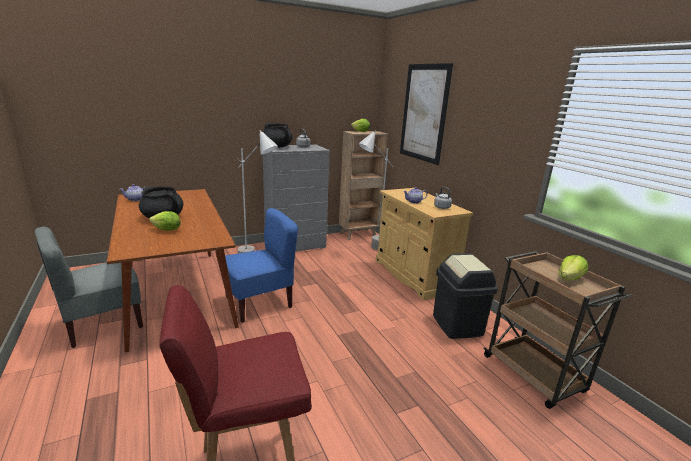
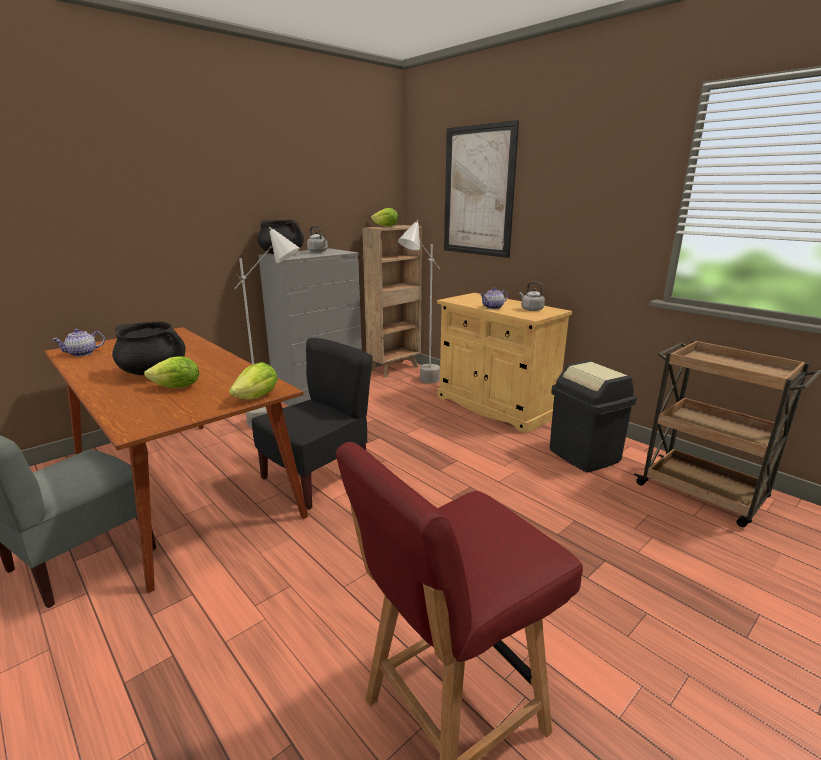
camera: 15 degrees left, 0 degrees up
(259, 303) = (316, 478): blue chair -> black chair
(569, 279) = (742, 366): lettuce -> lettuce (257, 397)

